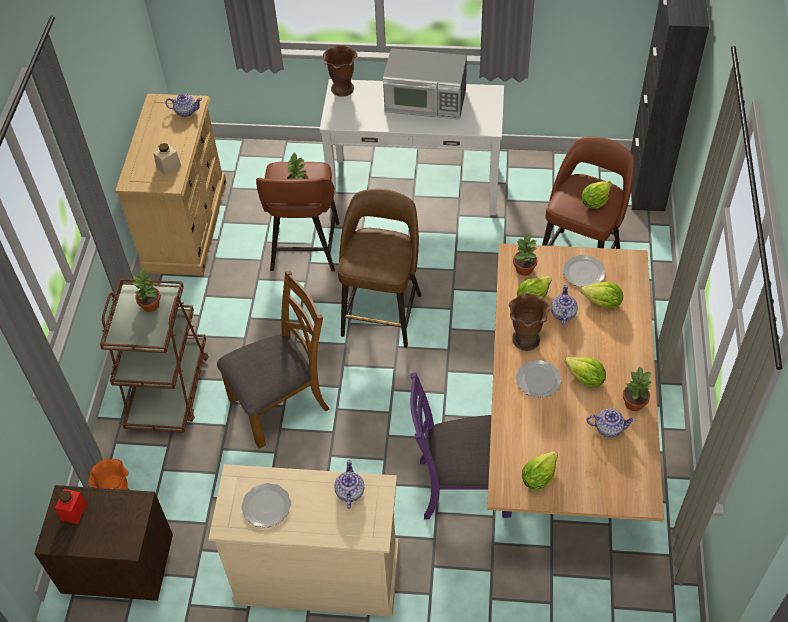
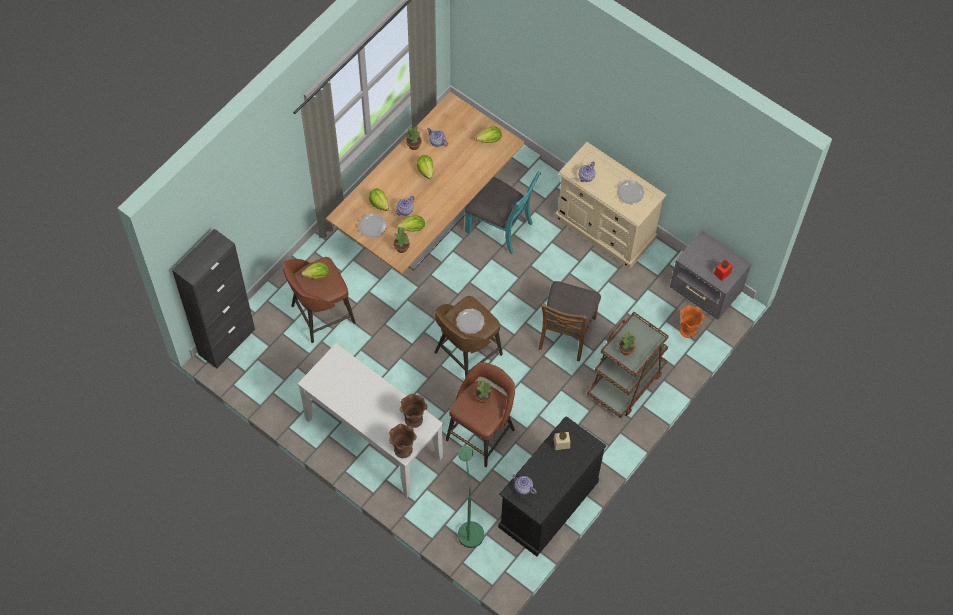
camera: 150 degrees left, 10 degrees up
(118, 566) = (705, 292): brown nightstand -> grey nightstand
(186, 225) = (548, 504): beige dresser -> black dresser
(256, 167) = (469, 528): none -> green floor lamp
(280, 404) = (566, 332): brown chair -> brown chair turned 75 degrees counterclockwise
(425, 102) = (358, 402): microwave -> none
(463, 486) = (500, 227): purple chair -> turquoise chair
(526, 339) = (436, 208): brown vase -> brown vase (413, 419)
(538, 379) = (449, 184): plate -> plate (470, 322)

